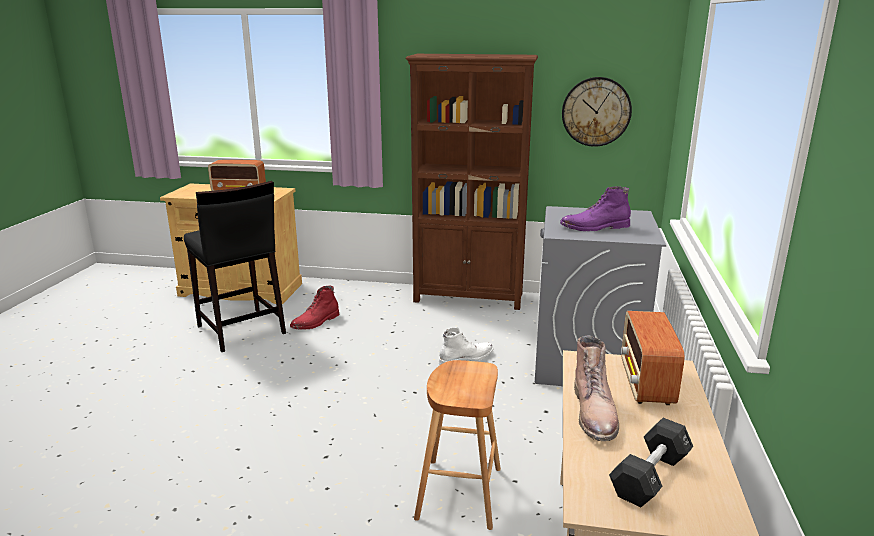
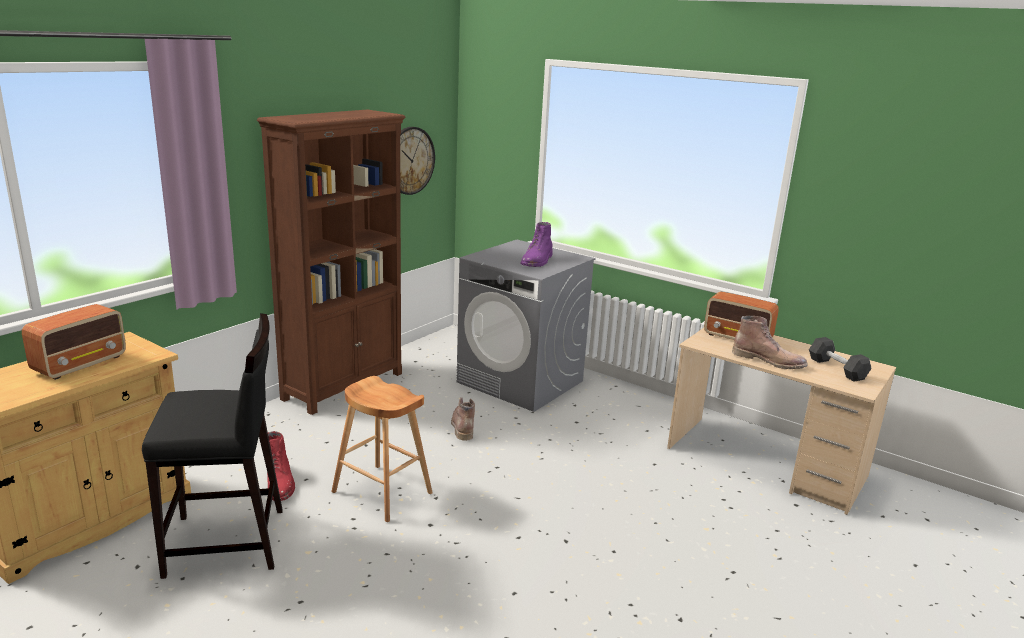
camera: 65 degrees left, 0 degrees up
(459, 493) = (656, 490): brown stool -> brown stool (382, 492)
(465, 358) = (462, 426): white boot -> brown boot

